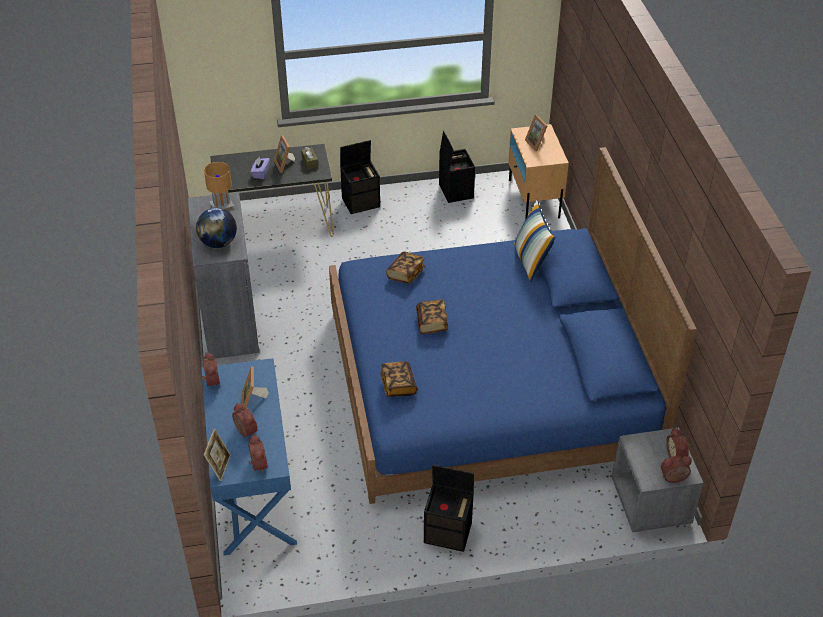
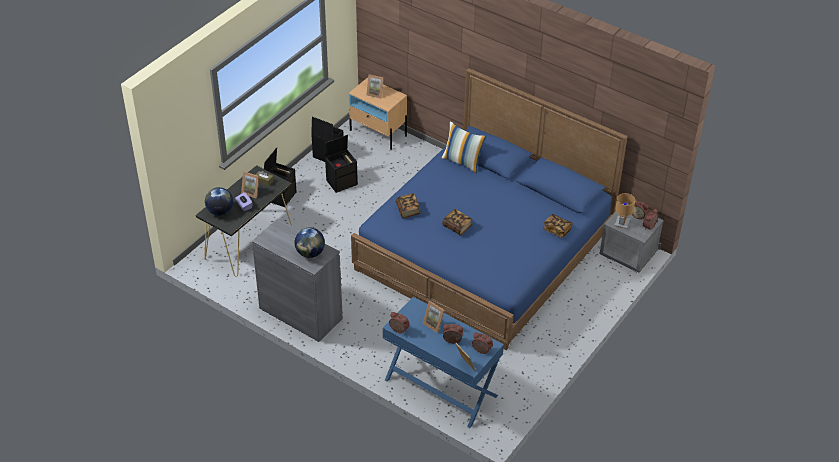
camera: 45 degrees left, 0 degrees up
(221, 205) = (279, 232): brown table lamp -> brown table lamp (621, 223)
(234, 165) = (220, 211): none -> globe
(398, 385) = (483, 269): book -> book (557, 230)
(449, 532) = (560, 334): black storage box -> black storage box (342, 182)

